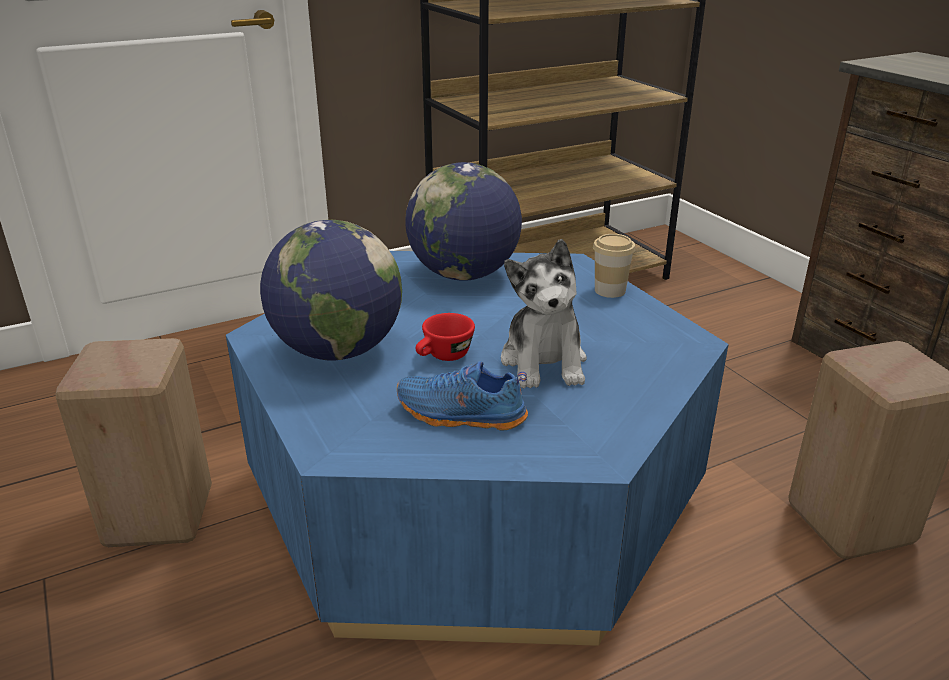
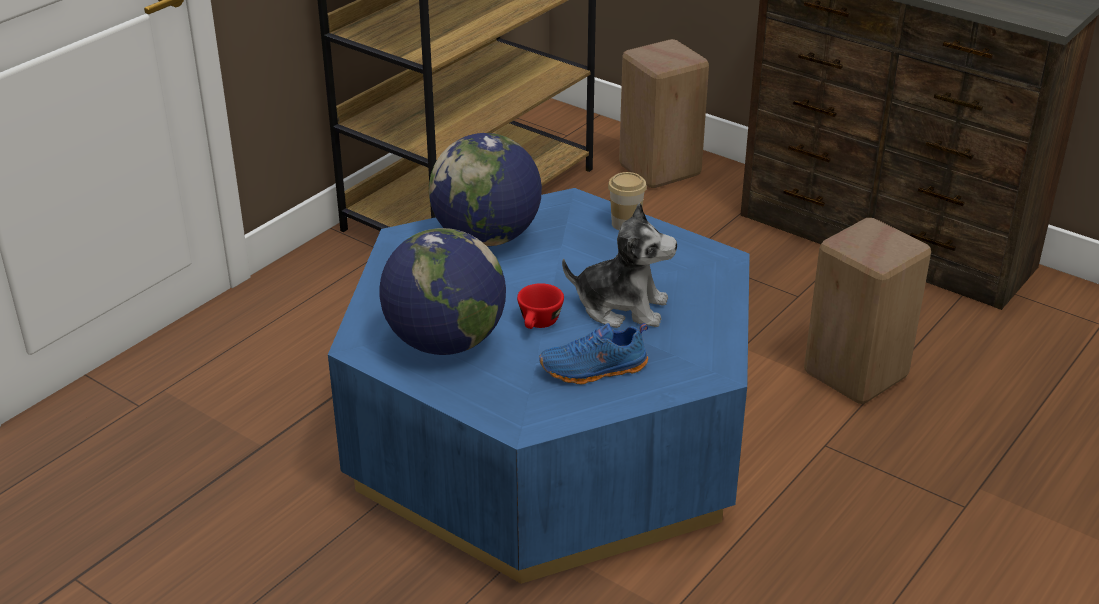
camera: 25 degrees left, 5 degrees up
(163, 514) = (280, 544): beige stool -> beige stool (660, 169)
(544, 362) = (622, 307): plush toy -> plush toy turned 45 degrees counterclockwise

